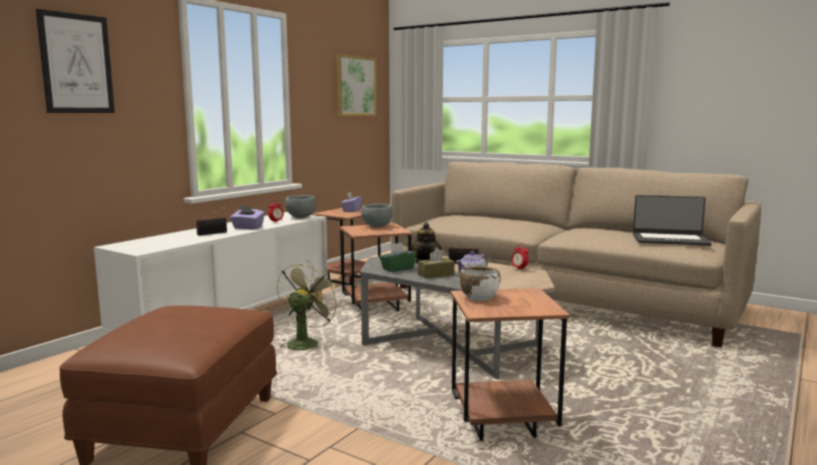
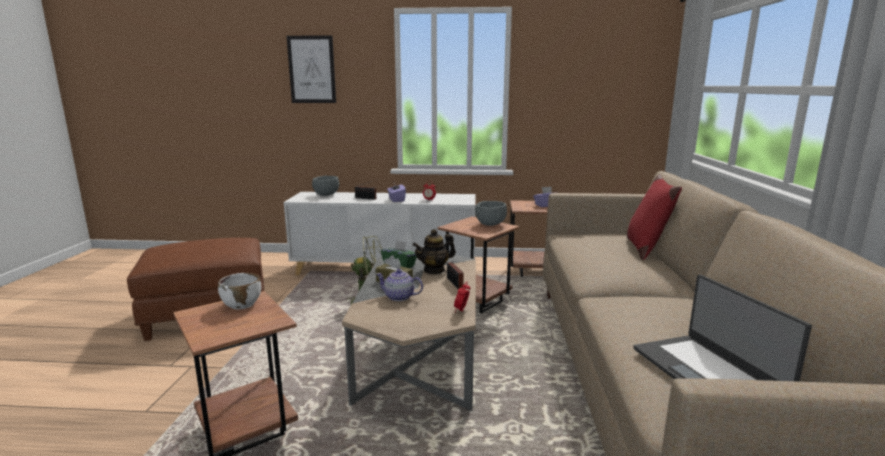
camera: 60 degrees right, 5 degrees up
(300, 217) = (457, 201): grey bowl -> grey bowl (326, 195)
(355, 86) = (614, 74): picture -> none
(490, 216) = (646, 249): none -> red pillow

